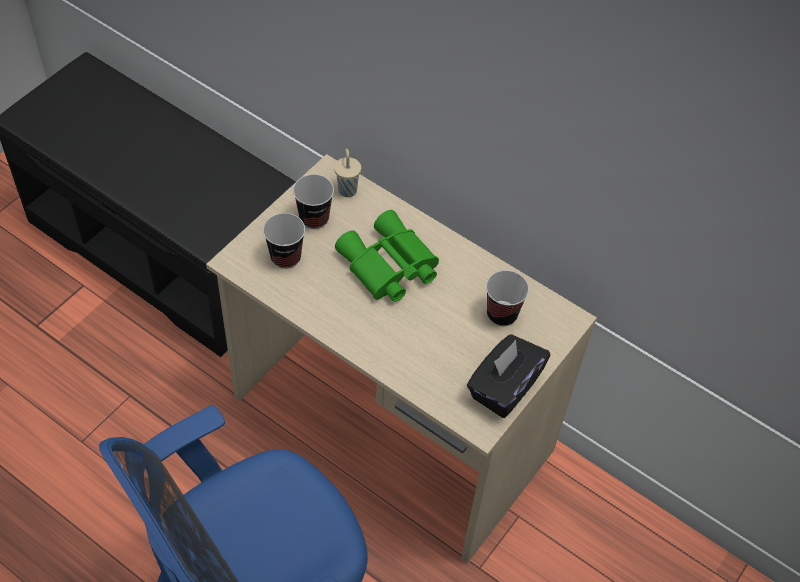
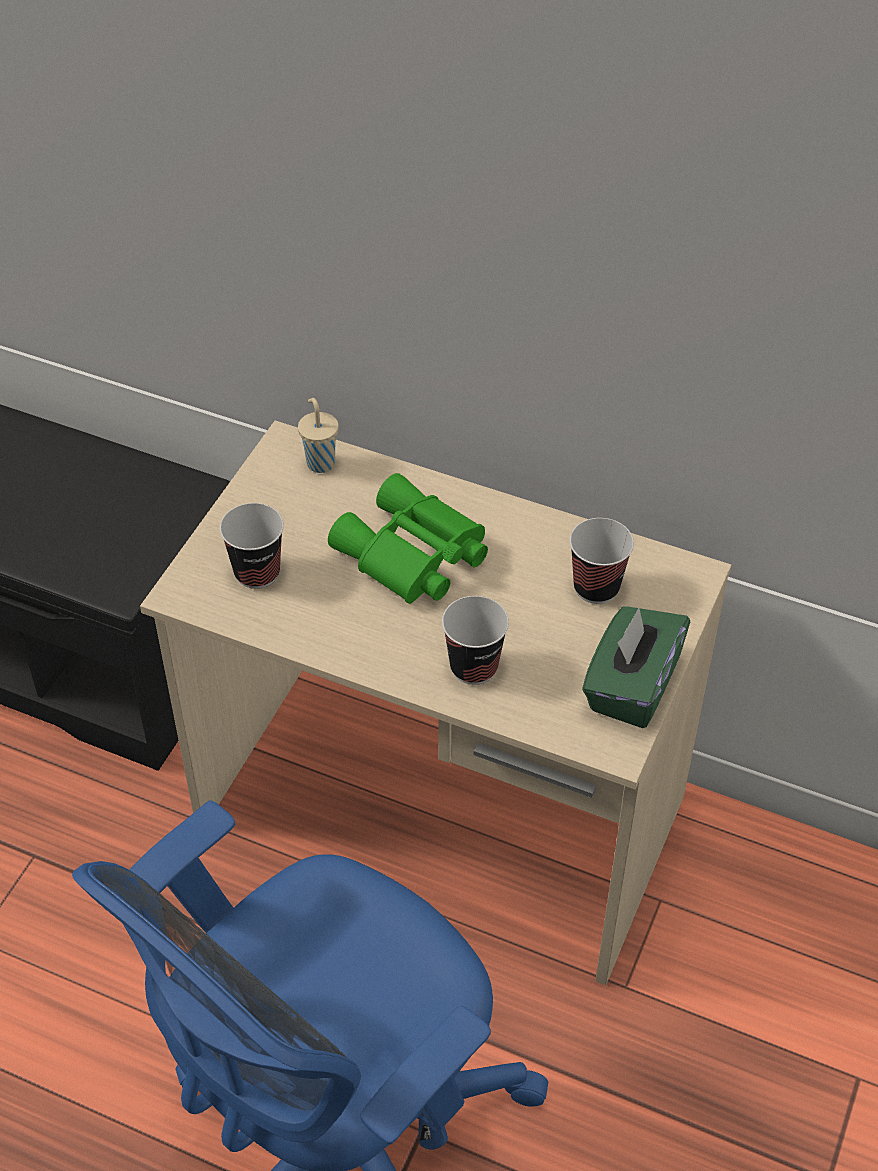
camera: 10 degrees left, 5 degrees down
(314, 218) = (283, 511): cup -> cup (474, 667)
(504, 387) = (631, 686): black tissue box -> green tissue box

